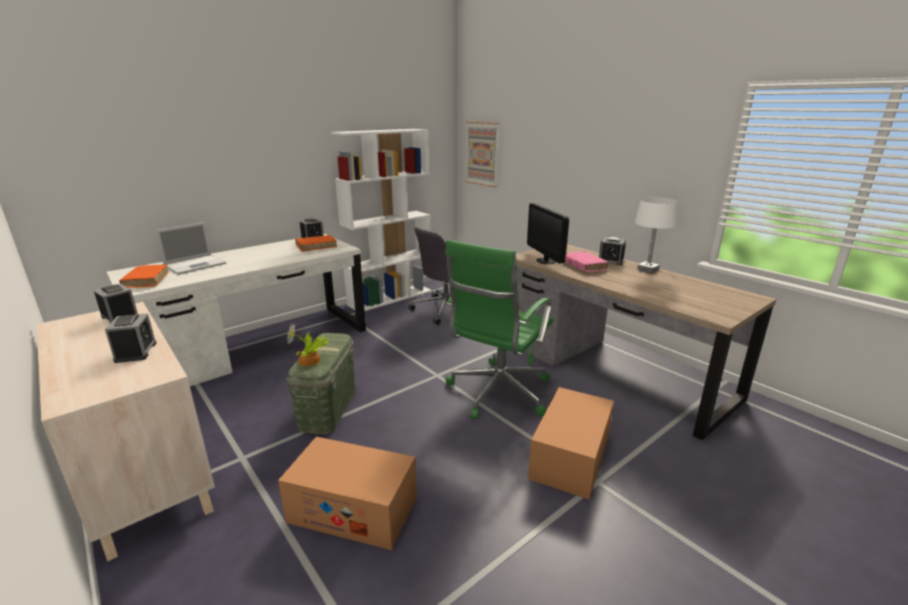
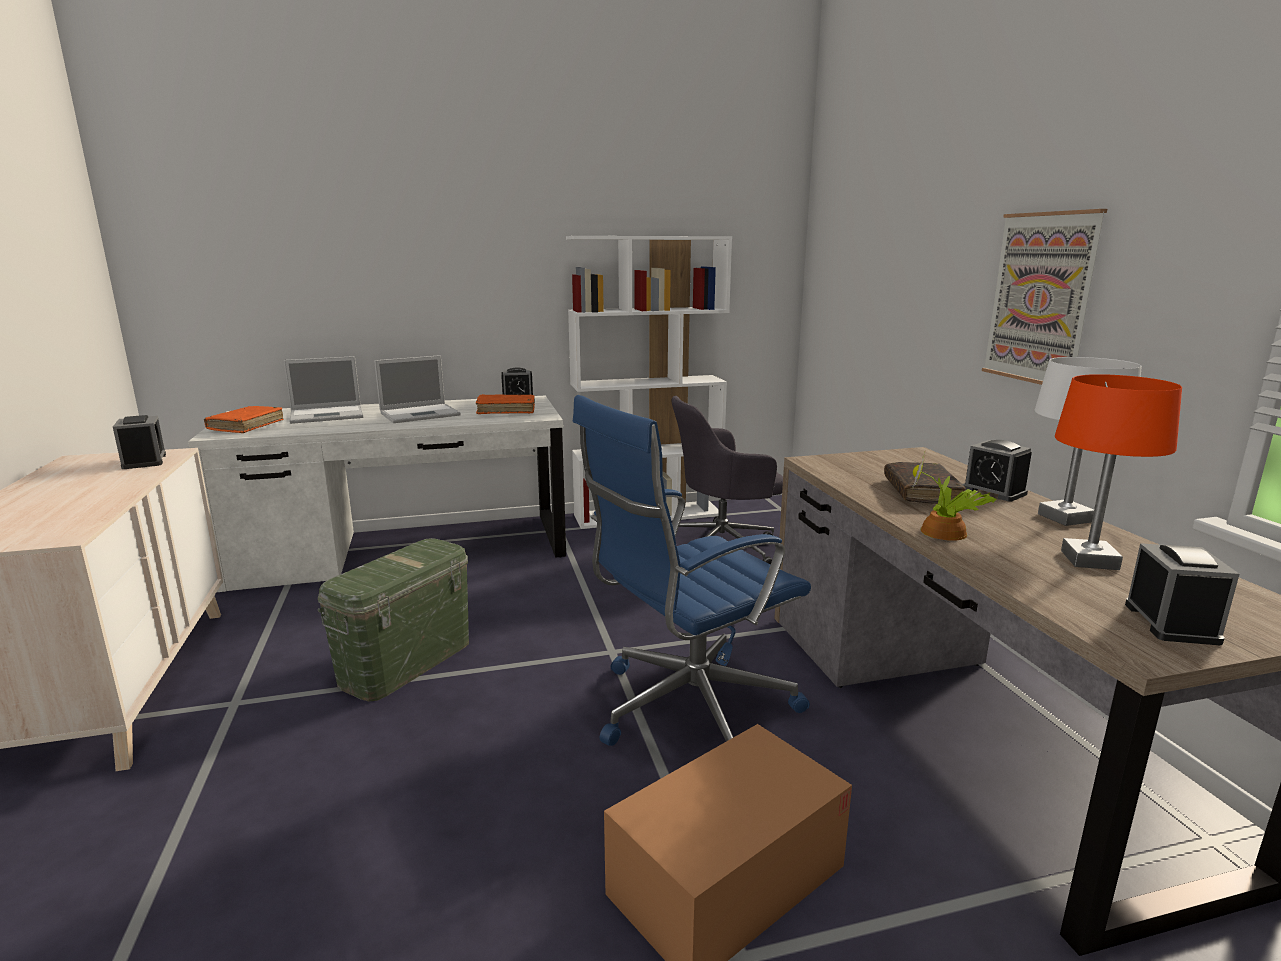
camera: 25 degrees right, 5 degrees down
(136, 352) = (86, 504): alarm clock -> alarm clock (1171, 623)
(263, 256) = (421, 414): none -> laptop
(310, 361) = (365, 574): potted plant -> potted plant (946, 533)
(353, 509) = (287, 837): cardboard box -> none
(482, 154) = (835, 282): picture -> picture (1040, 298)
(497, 393) = (688, 709): green office chair -> blue office chair
(545, 261) = (851, 473): monitor -> none
(584, 266) = (921, 492): pink book -> brown book
(673, 287) = (1089, 560): none -> orange table lamp

